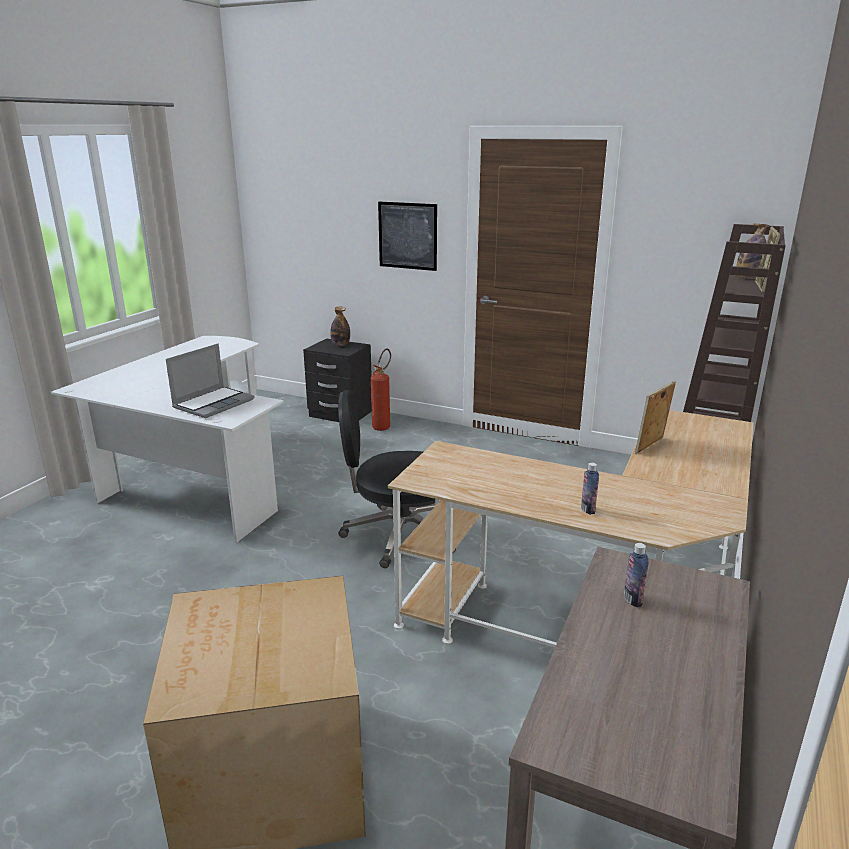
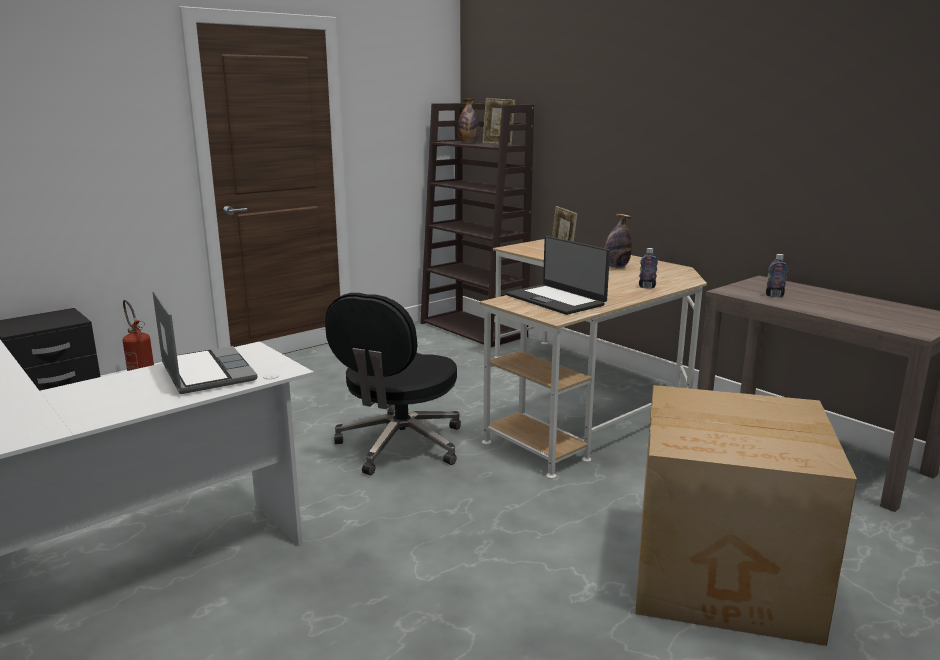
camera: 65 degrees left, 5 degrees down
(340, 345) = (38, 319): bottle -> bottle (616, 267)
(407, 236) = (111, 147): picture -> none
(475, 470) = (556, 300): none -> laptop

